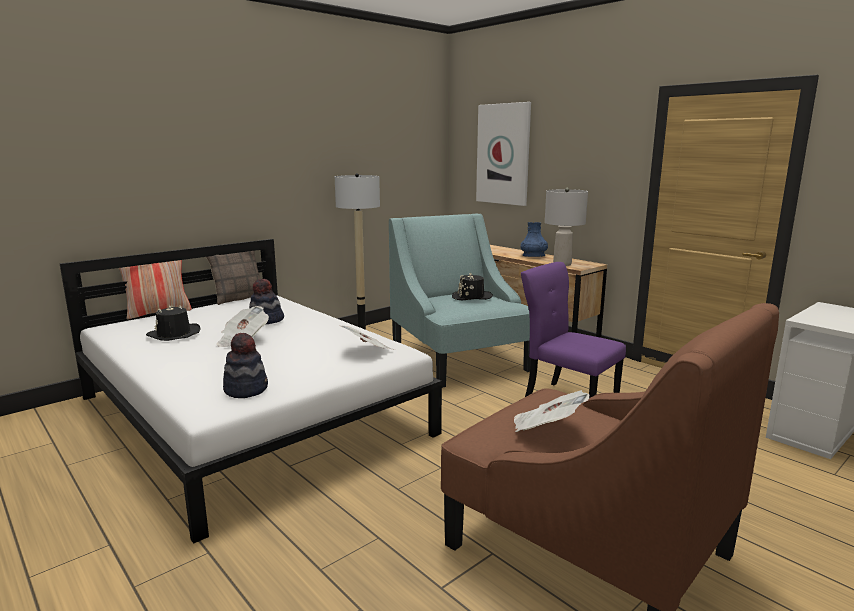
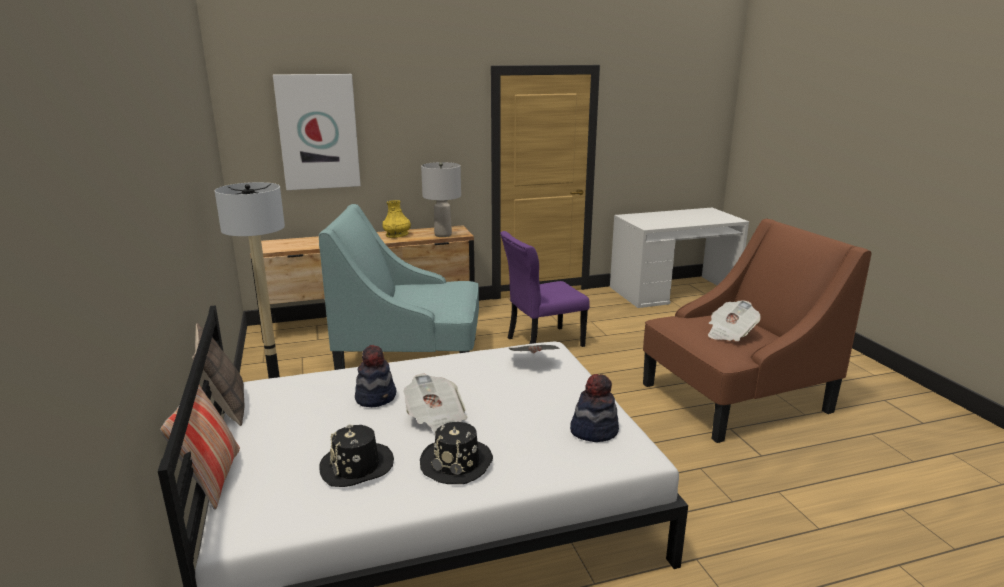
camera: 65 degrees left, 5 degrees up
(472, 297) = (425, 290): black hat -> black hat (457, 462)
(533, 256) = (397, 235): blue vase -> yellow vase

